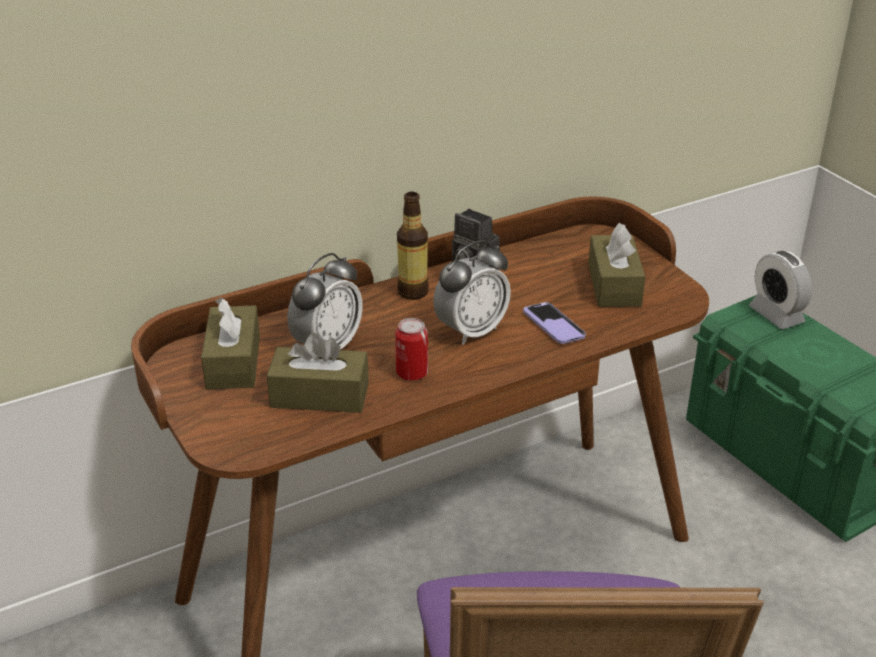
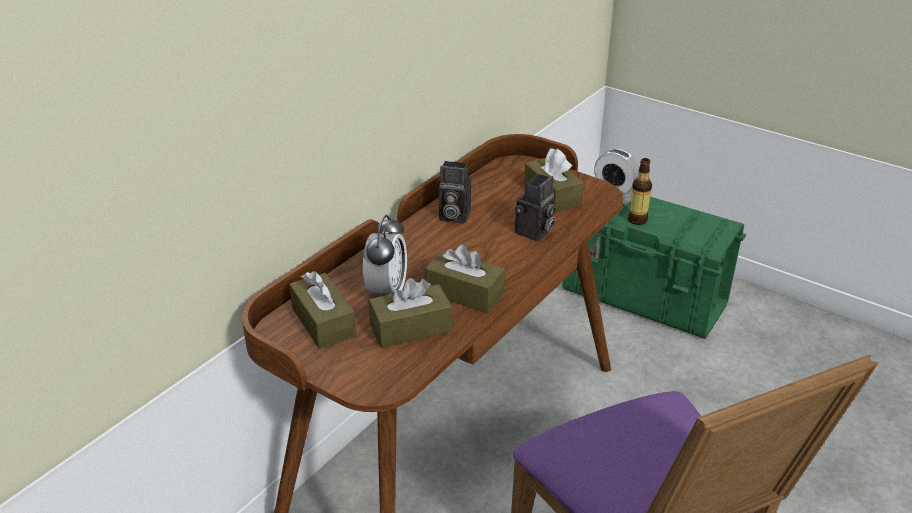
camera: 25 degrees left, 0 degrees up
(412, 373) = (465, 293): can -> brown tissue box
(413, 292) = (417, 235): bottle -> bottle (637, 220)
(471, 331) = (482, 252): alarm clock -> none
(553, 325) = (534, 233): phone -> camera

